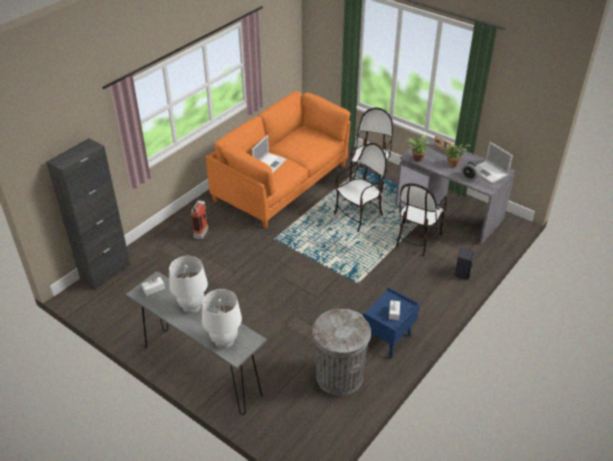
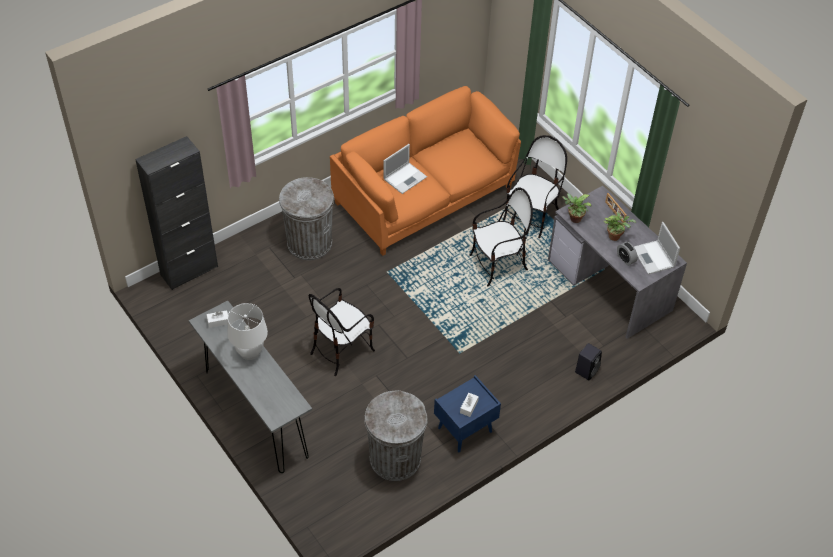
camera: 15 degrees right, 10 degrees up
(202, 232) = (309, 243): fire extinguisher -> grey trash can
(224, 341) = (269, 399): white table lamp -> none
(417, 239) = (554, 312): chair -> chair (341, 350)

